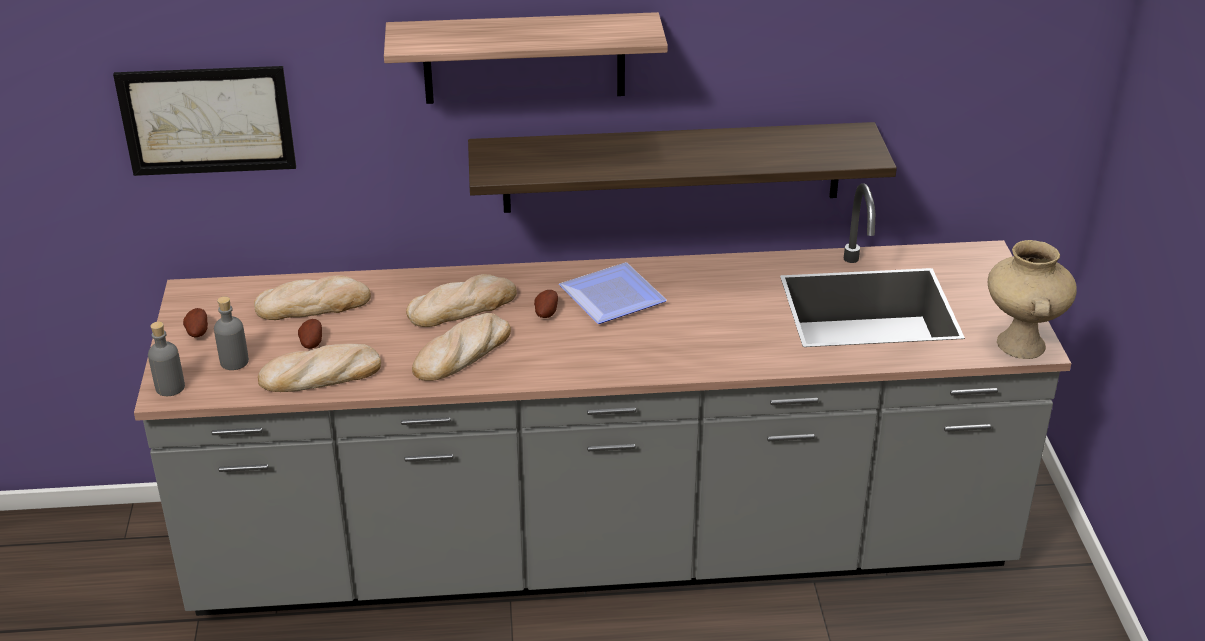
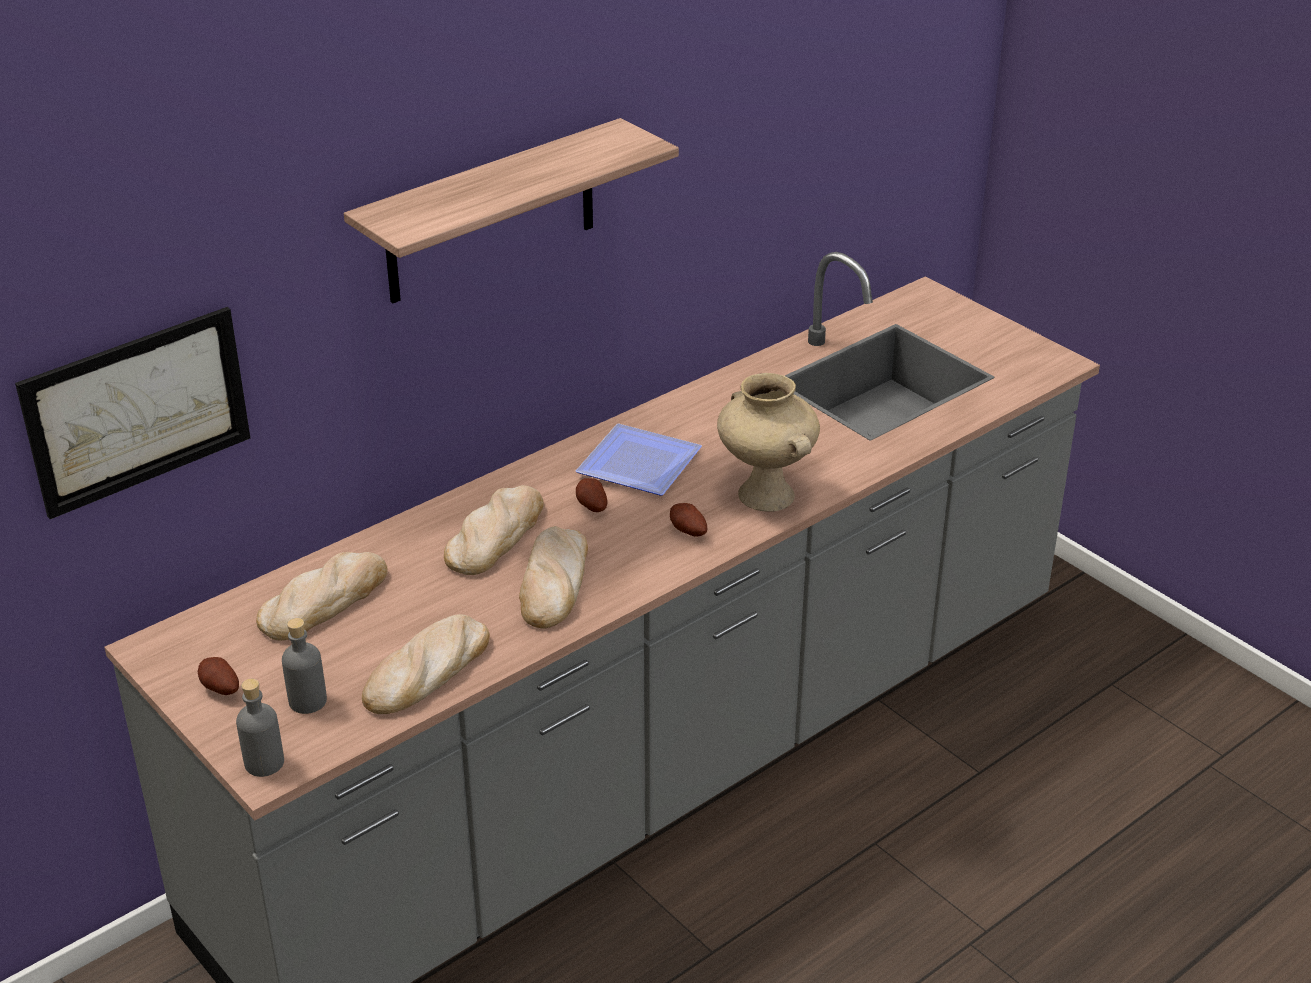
camera: 35 degrees left, 0 degrees up
(311, 343) = (373, 643): potato -> potato (687, 532)
(672, 167) = (638, 298): shelf -> none
(1019, 343) = (1042, 364): beige vase -> beige vase (764, 495)

